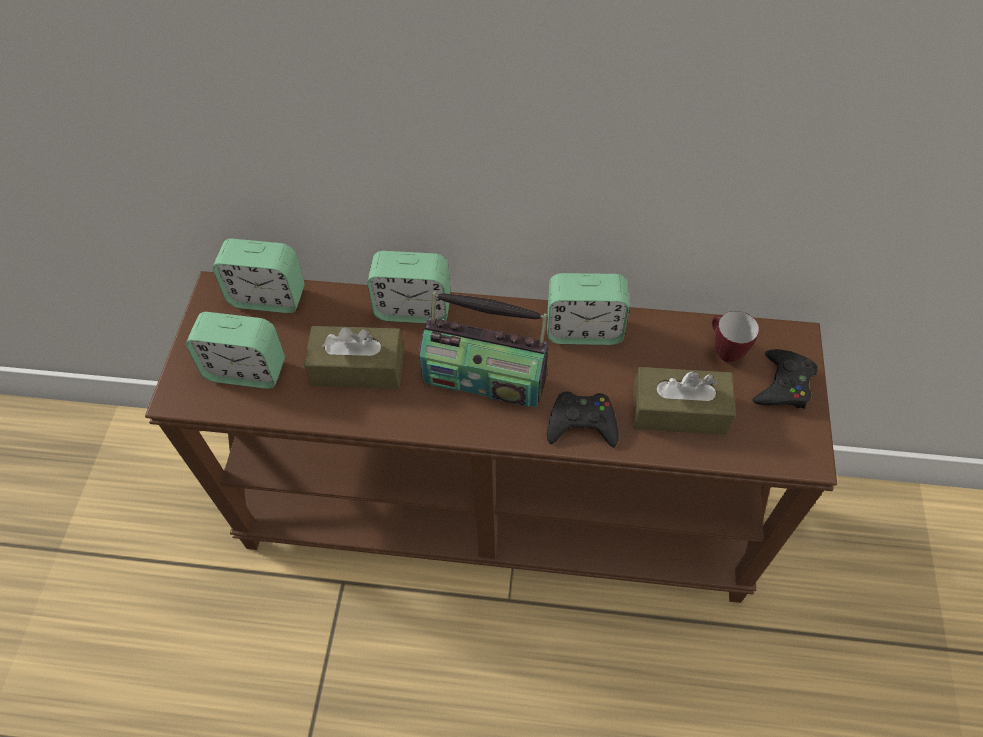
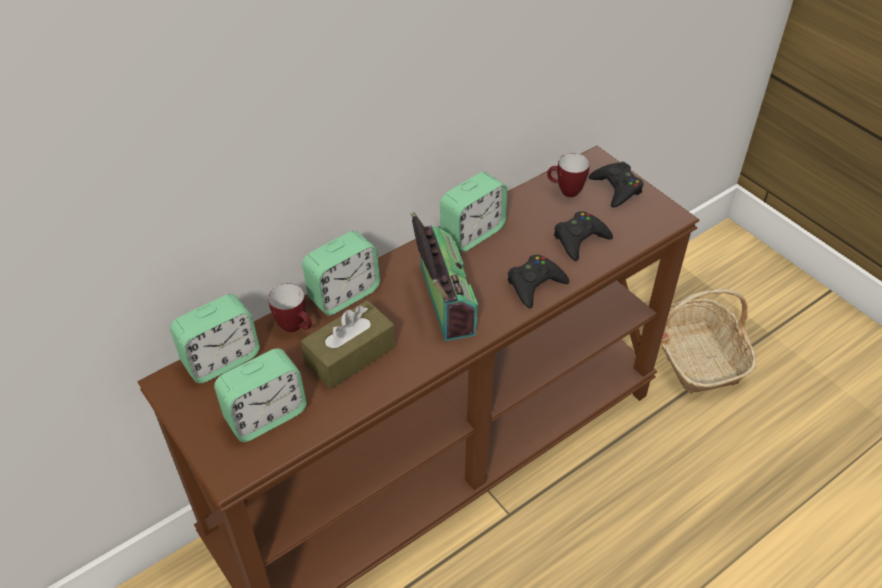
camera: 45 degrees left, 10 degrees down
(346, 311) = (296, 328): none -> mug
(485, 377) = (444, 301): radio -> radio turned 75 degrees counterclockwise
(679, 411) = (579, 239): brown tissue box -> black game controller
(836, 607) = (696, 356): none -> basket

